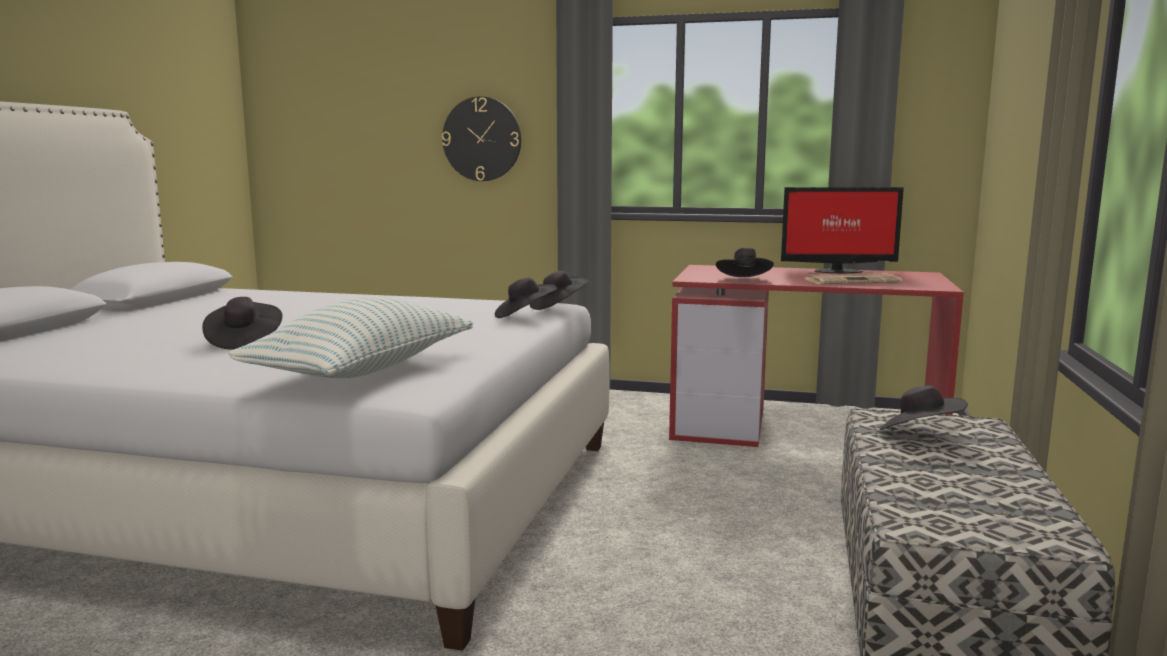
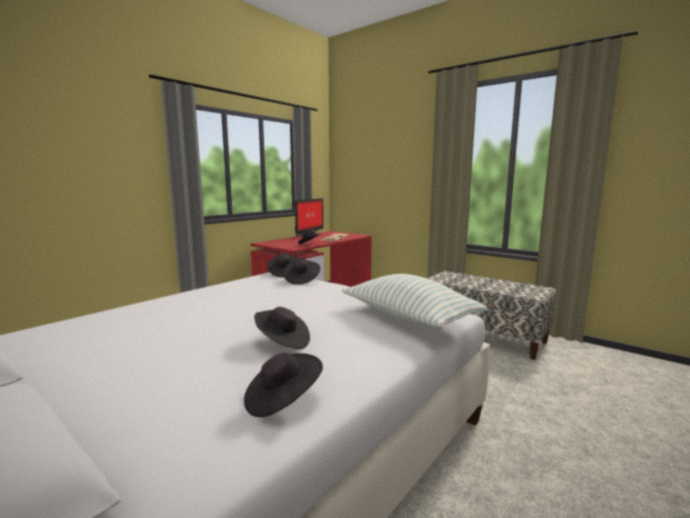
camera: 65 degrees left, 0 degrees up
(482, 139) = (100, 175): wall clock -> none
(919, 434) = (455, 279): black hat -> black hat (282, 400)

